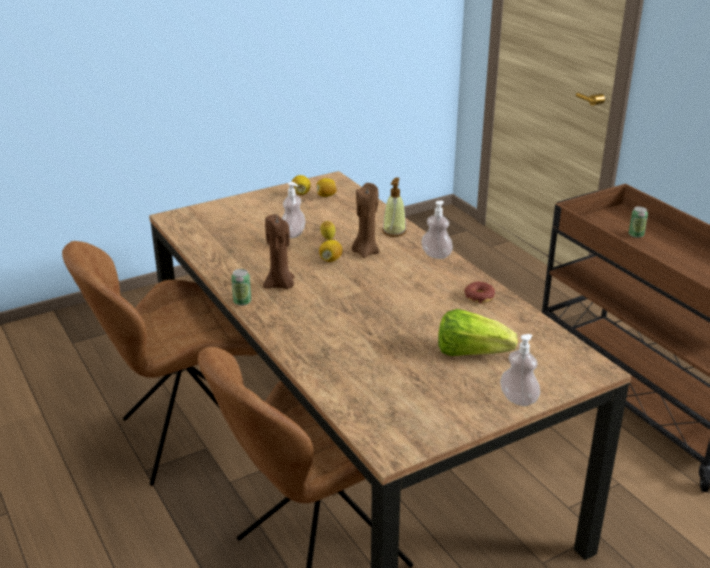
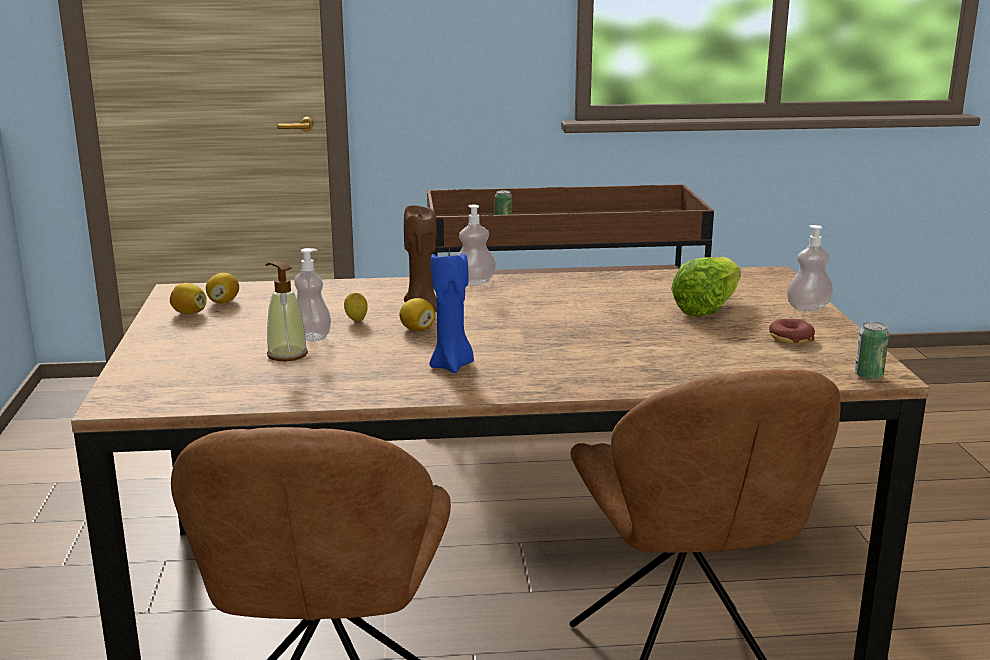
camera: 65 degrees left, 10 degrees down
(242, 302) = (473, 395): can -> can (868, 375)
(280, 285) = (452, 366): brown candle -> blue candle
(394, 231) = (386, 289): soap dispenser -> soap dispenser (287, 354)
(479, 297) = (592, 284): donut -> donut (790, 338)

